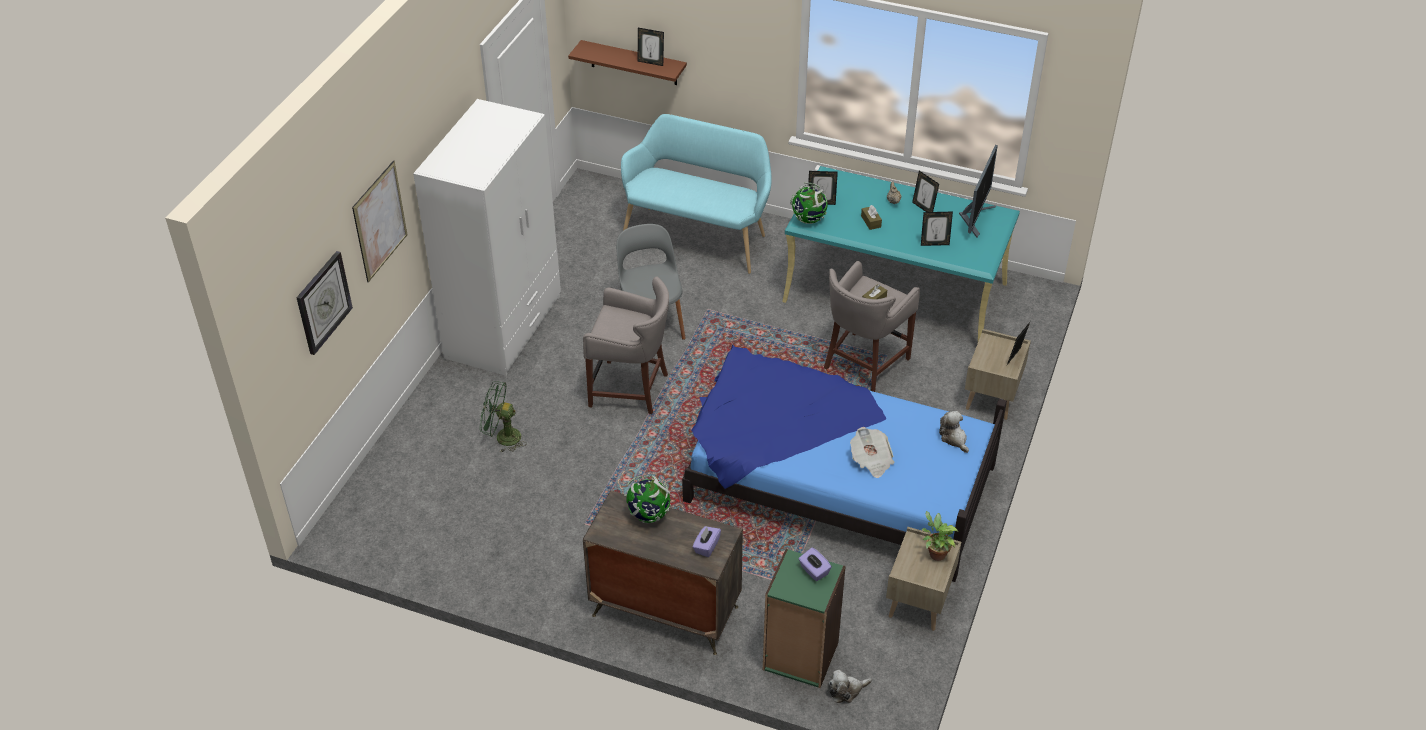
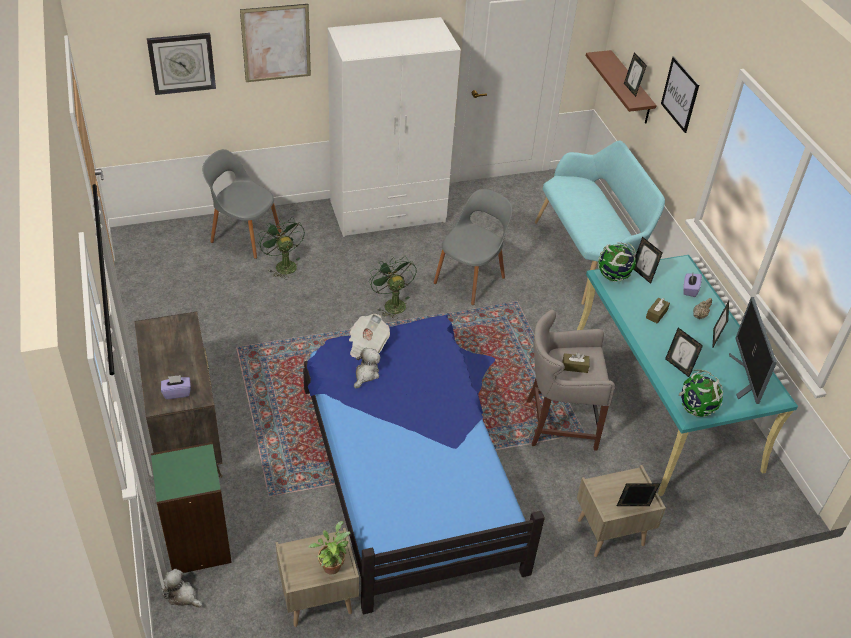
camera: 50 degrees right, 0 degrees up
(429, 445) = (244, 236): none -> grey chair
(631, 389) = (392, 303): grey stool -> green fan
(648, 515) = (186, 344): globe -> globe (695, 409)
(720, 39) = (680, 94): none -> picture
(814, 571) = (199, 472): purple tissue box -> purple tissue box (689, 290)
(871, 461) = (397, 463): newspaper -> newspaper (367, 345)
(954, 438) = (477, 508): plush toy -> plush toy (366, 374)
(975, 218) = (746, 378): monitor -> monitor turned 105 degrees clockwise

